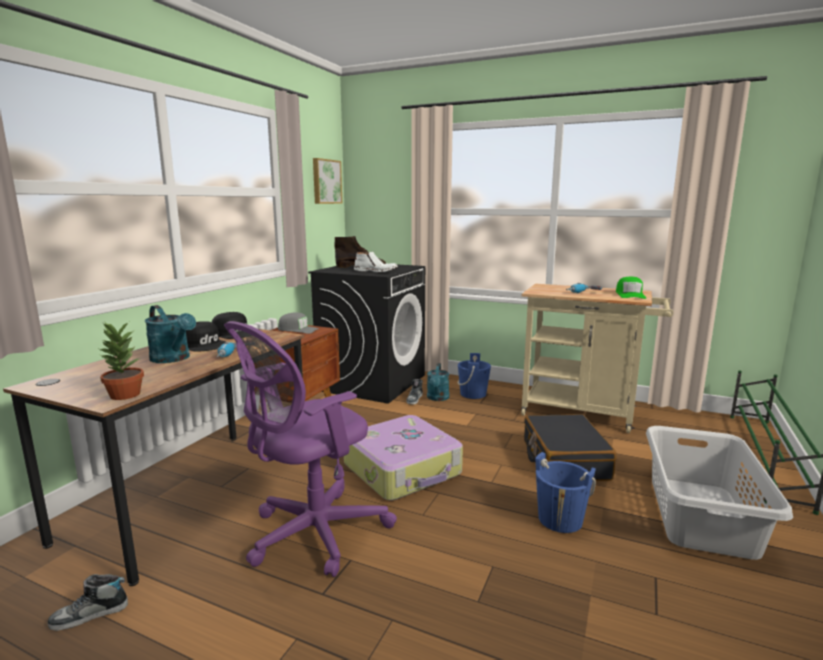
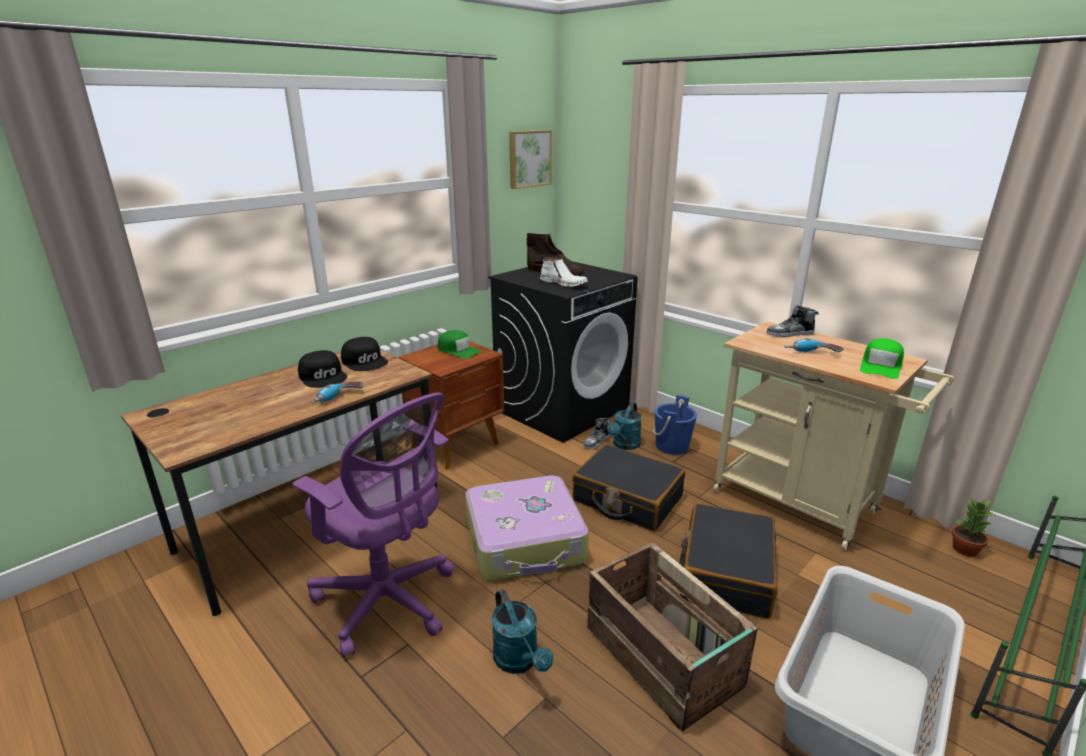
camera: 20 degrees right, 10 degrees up
(90, 615) = (170, 636): shoe -> shoe (790, 334)
(124, 395) = (200, 445): potted plant -> potted plant (964, 549)
(173, 359) = (280, 396): turquoise watering can -> turquoise watering can (520, 661)
(298, 330) = (458, 350): grey cap -> green cap
(311, 534) = (389, 602): purple office chair -> purple office chair turned 120 degrees counterclockwise
(463, 430) = (627, 499): none -> black suitcase
(560, 519) = (663, 658): blue bucket -> crate

